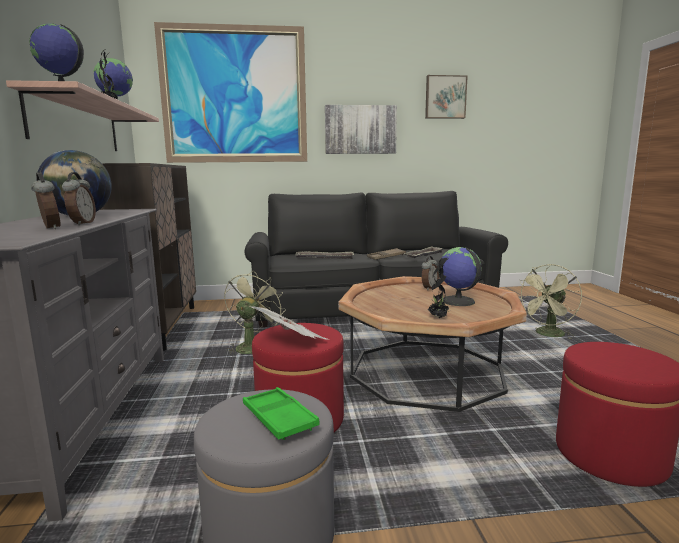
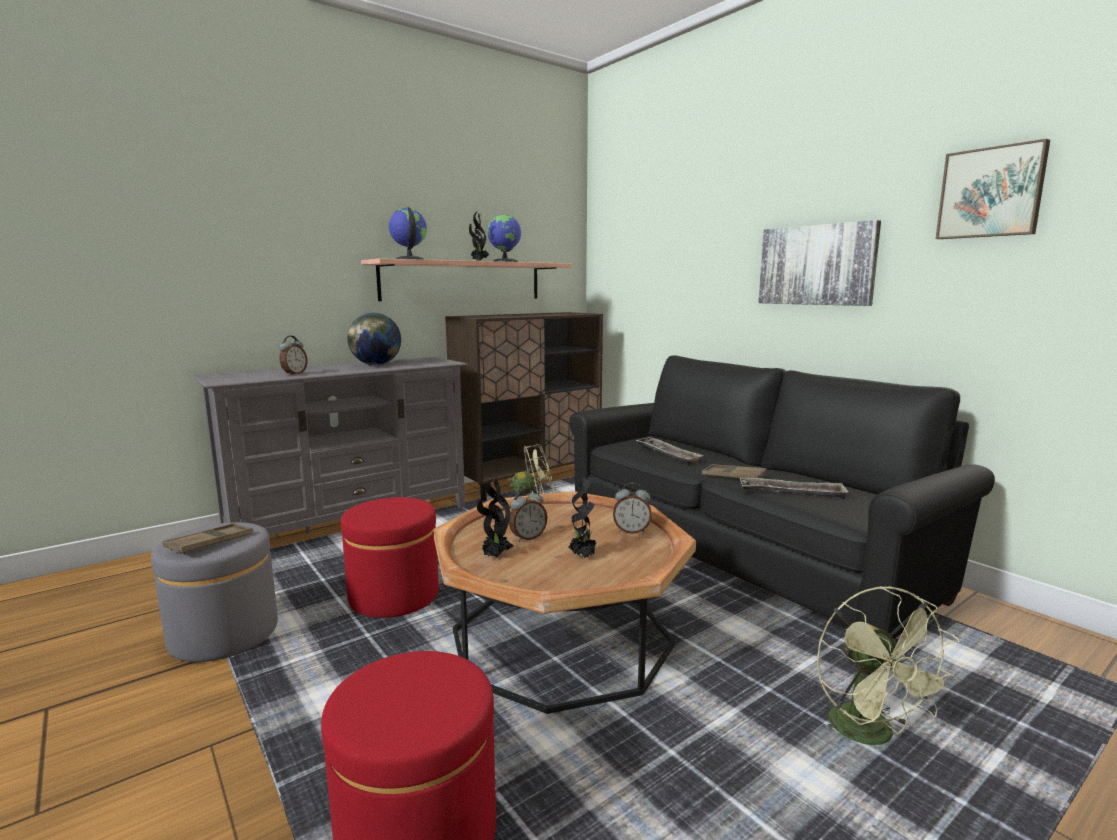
camera: 60 degrees right, 0 degrees up
(81, 224) = (323, 373): alarm clock -> alarm clock (527, 537)
(234, 95) = (668, 226): picture -> none
(278, 418) = (210, 543): green tray -> brown tray
(291, 342) = (367, 512): newspaper -> none
(458, 301) = (583, 556): globe -> potted plant
(548, 335) = (871, 735): green fan -> green fan turned 120 degrees counterclockwise

